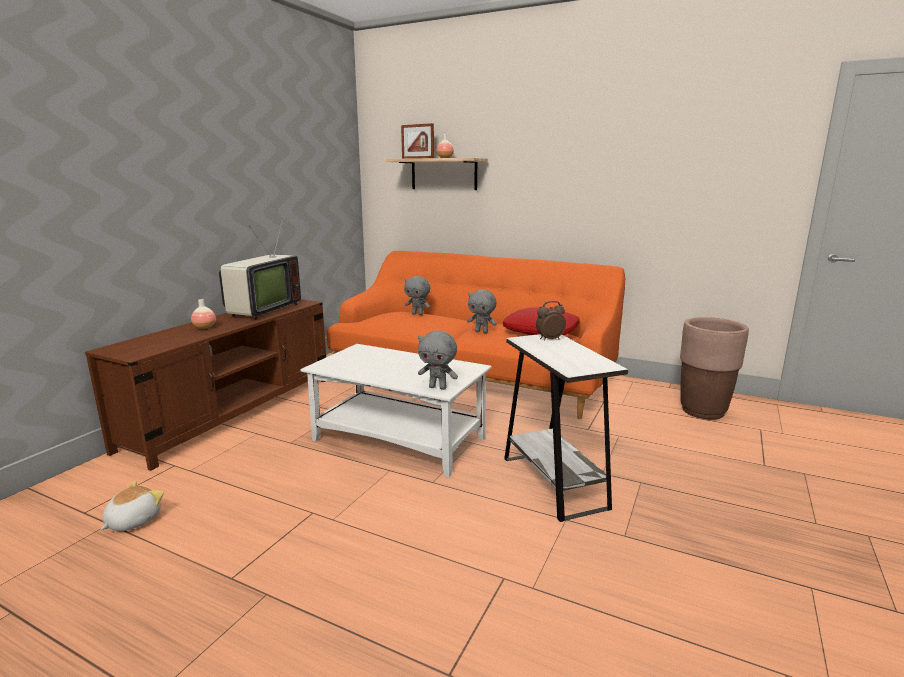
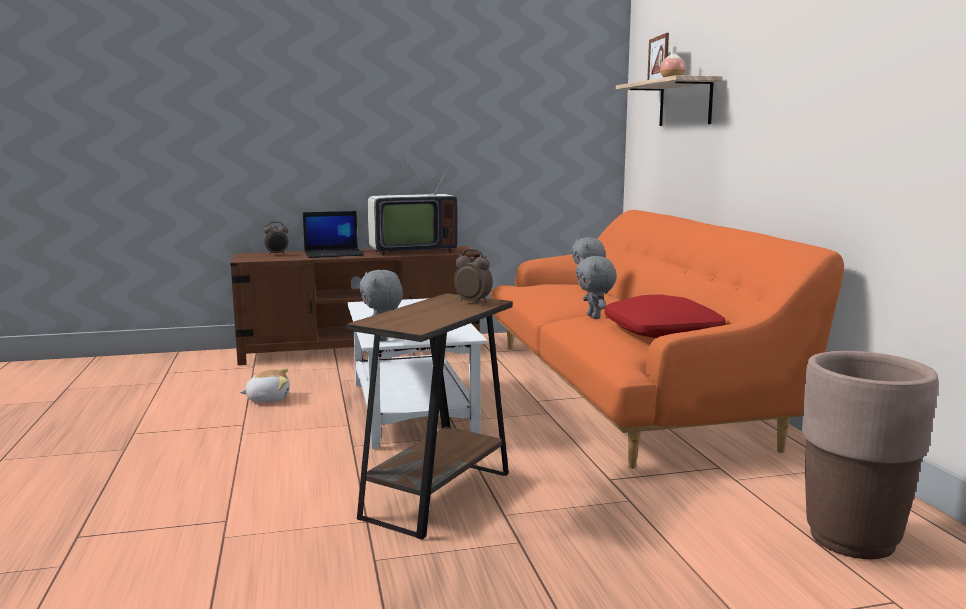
camera: 50 degrees right, 5 degrees down
(132, 521) = (171, 386): plush toy -> plush toy (268, 399)
(145, 341) = (277, 254): none -> alarm clock
(204, 328) = (334, 254): vase -> laptop
(553, 482) = (437, 495): white side table -> brown side table

